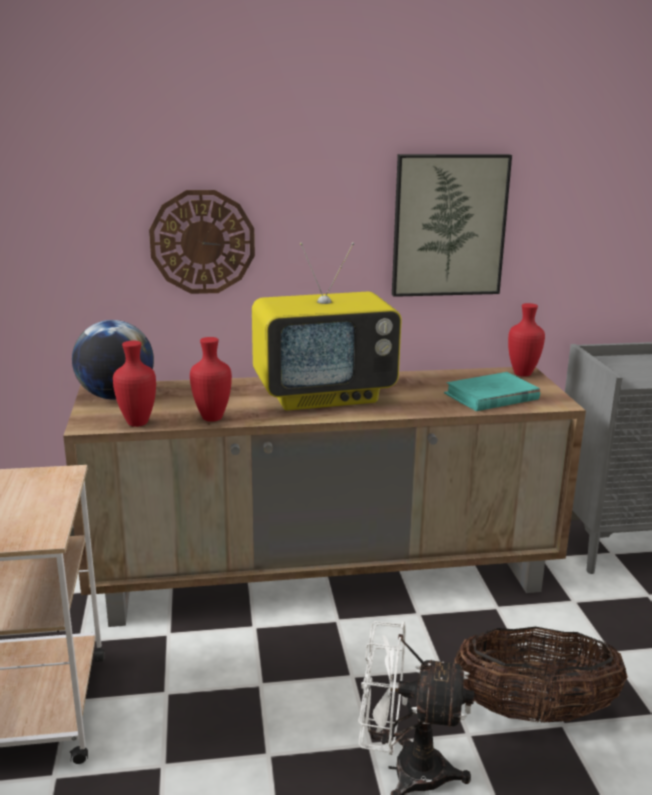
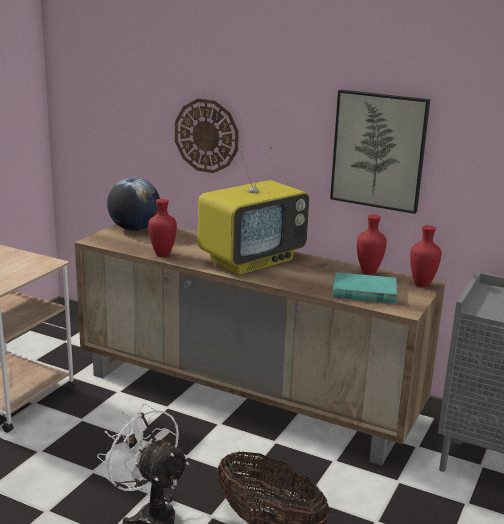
camera: 35 degrees right, 0 degrees up
(138, 422) = (120, 246): red vase -> red vase (369, 272)
(324, 395) = (252, 260): television -> television turned 60 degrees counterclockwise

